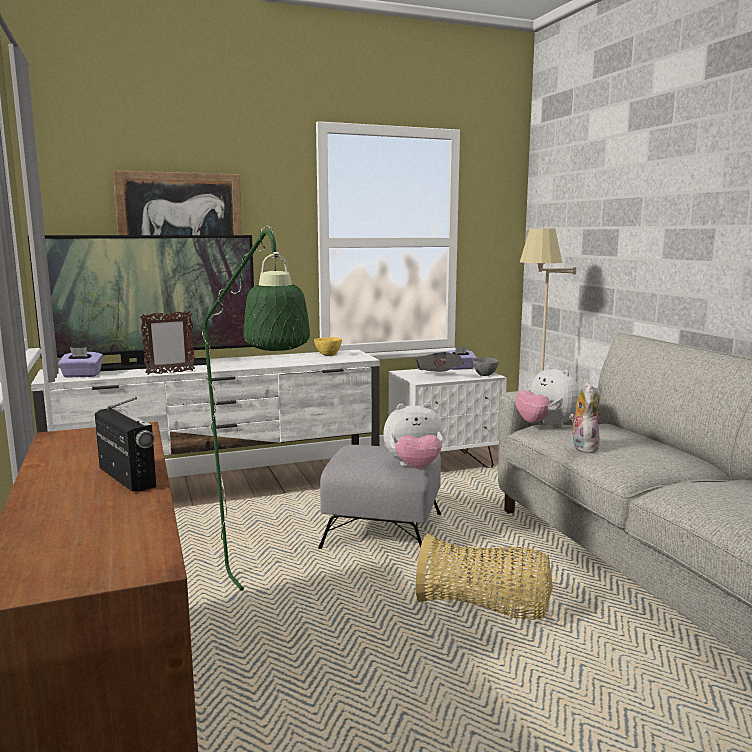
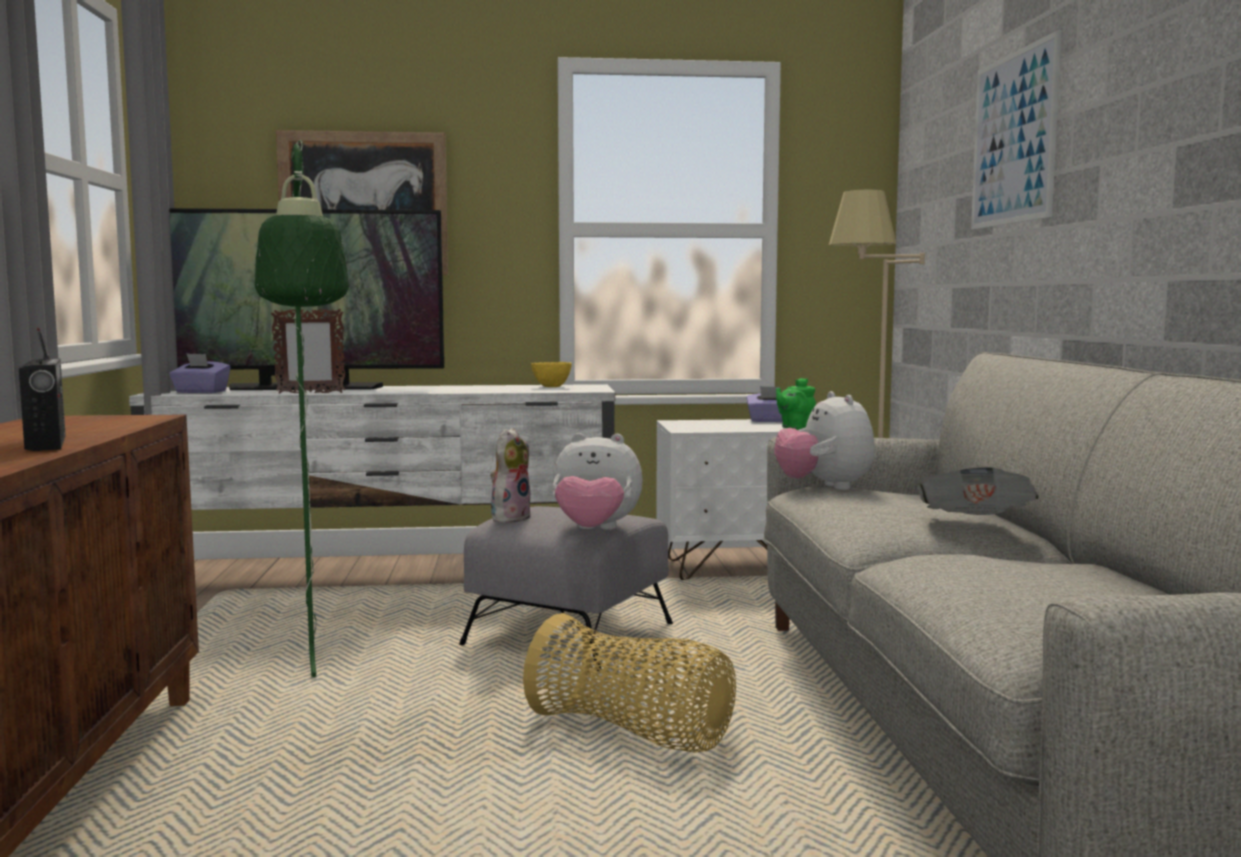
camera: 15 degrees right, 5 degrees down
(438, 376) = (721, 427): newspaper -> newspaper (974, 526)
(485, 375) = (795, 428): grey bowl -> green teapot
(582, 447) = (842, 508): plush toy -> plush toy (510, 518)
(639, 200) = (1013, 138): none -> picture

